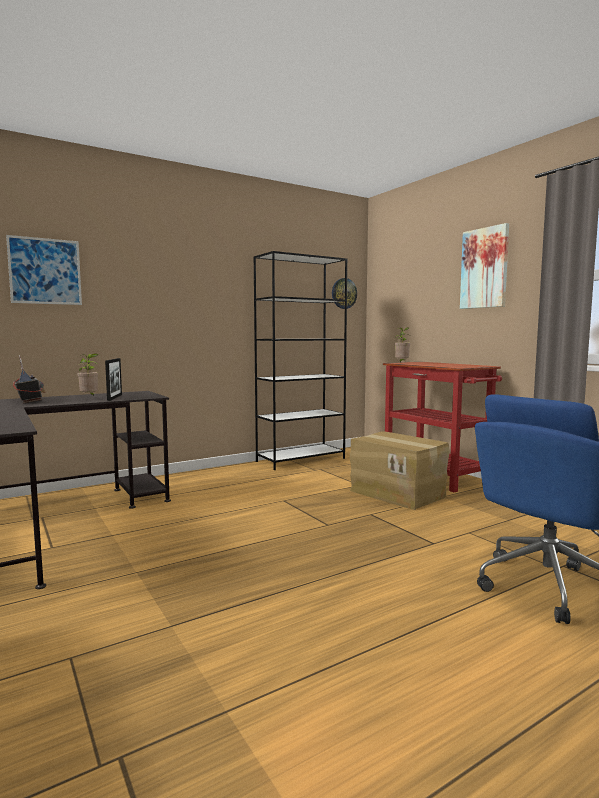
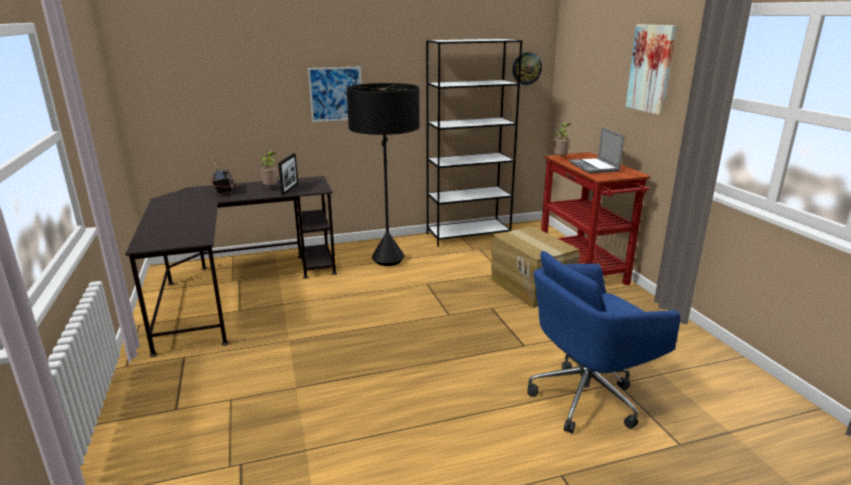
camera: 15 degrees right, 15 degrees up
(45, 271) = (234, 73): picture -> picture (336, 94)
(226, 485) = (388, 260): none -> black floor lamp
(442, 365) = (595, 167): none -> laptop

